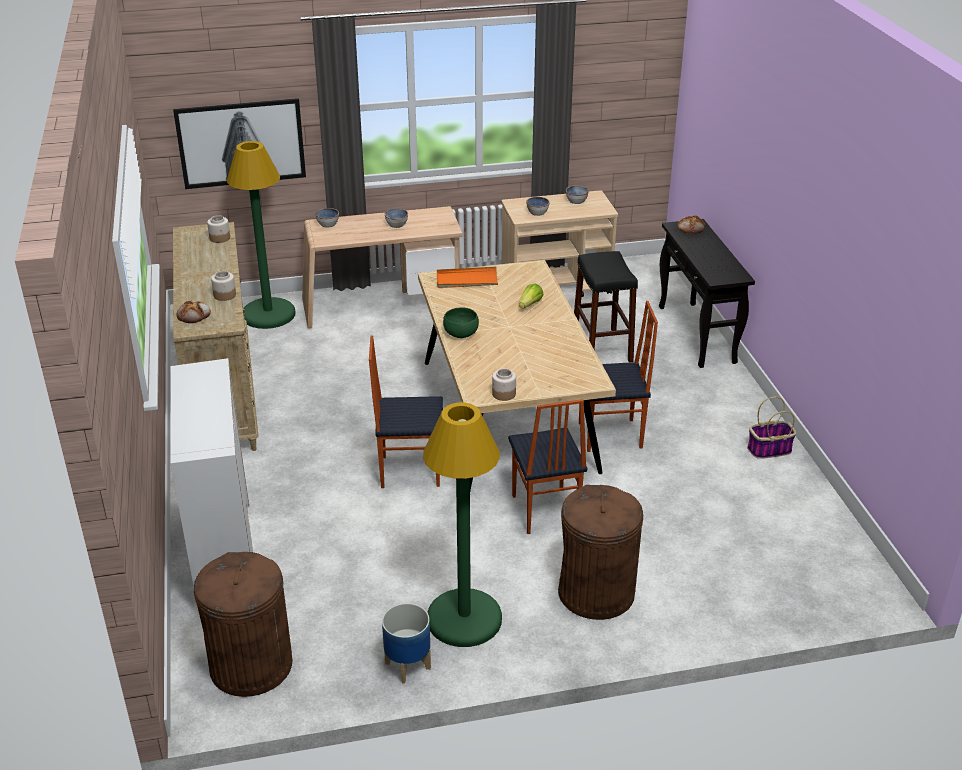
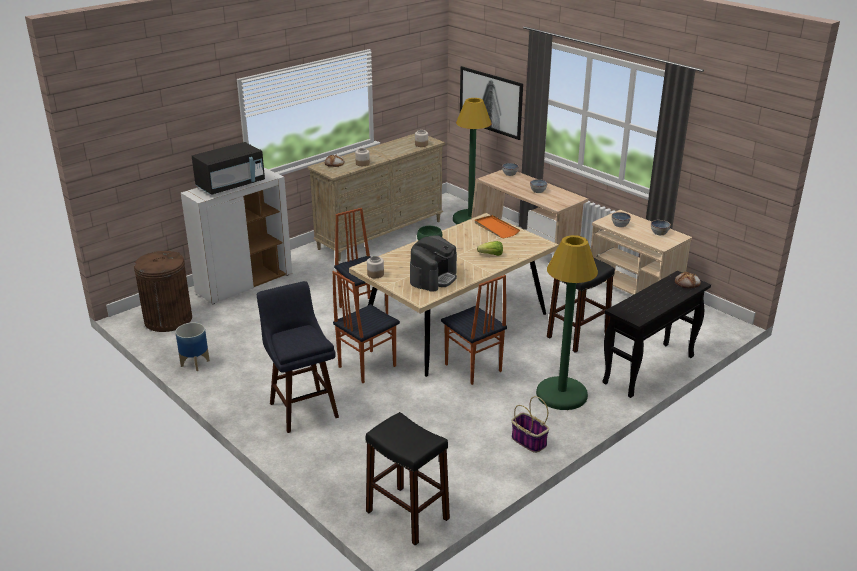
camera: 60 degrees right, 5 degrees down
(203, 410) = (231, 185): none -> black microwave
(464, 619) = (244, 369): green floor lamp -> green floor lamp (561, 394)
(550, 358) = (433, 278): none -> coffee machine
(595, 592) = (302, 407): brown trash can -> blue stool
(850, 574) = (407, 515): none -> black stool

